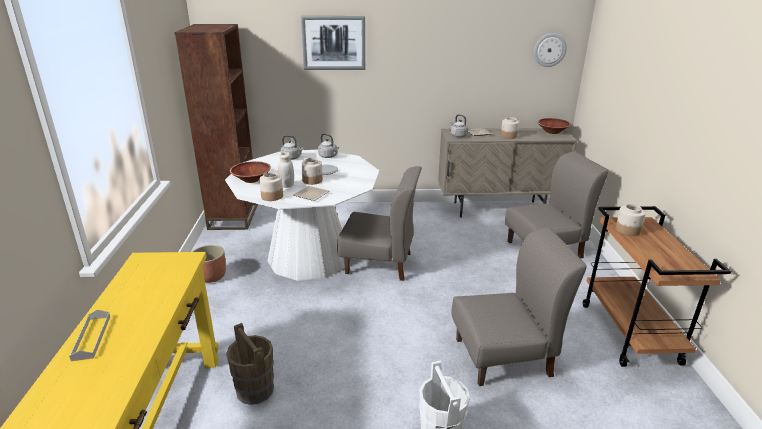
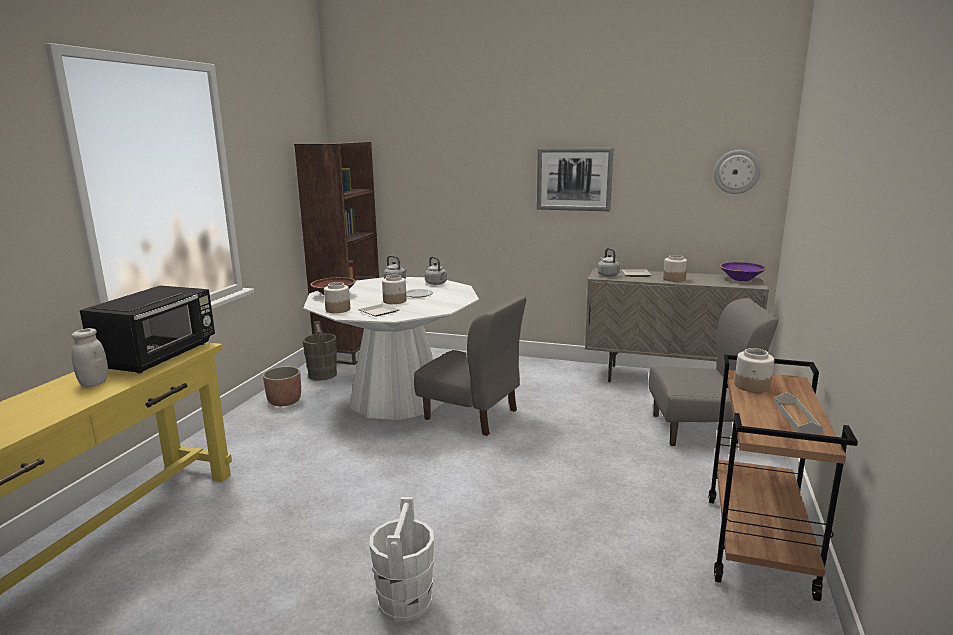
camera: 20 degrees right, 10 degrees down
(91, 337) = (49, 391): grey tray -> grey tray (796, 417)
(159, 275) = (159, 355): none -> black microwave
(255, 390) = (242, 510): brown bucket -> brown bucket (322, 375)
(287, 185) = (364, 302): white jar -> white jar (94, 383)
(334, 43) = (469, 162): picture -> picture (574, 179)
(503, 357) = (551, 537): grey chair -> none
(552, 132) = (741, 279): brown bowl -> purple bowl

